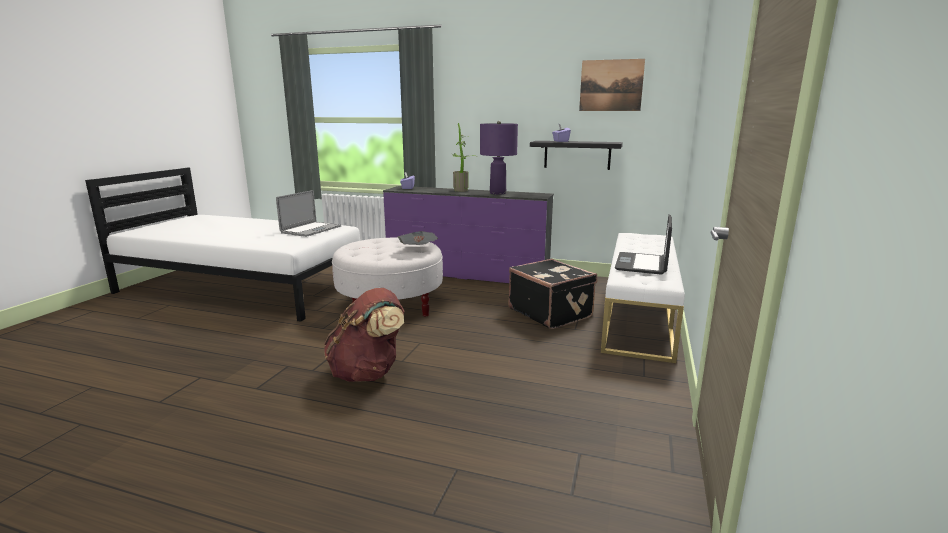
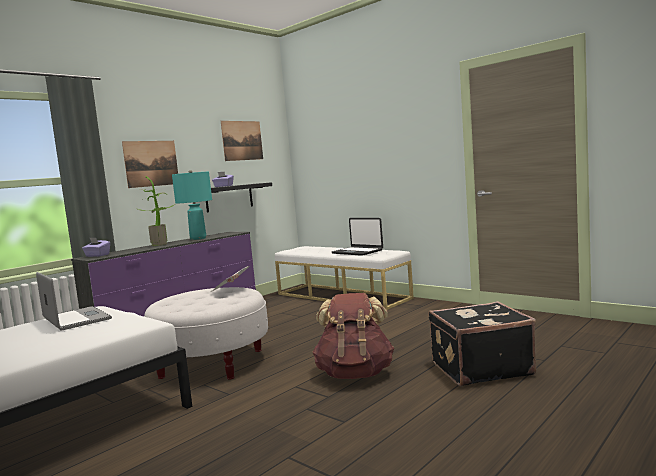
camera: 65 degrees left, 10 degrees down
(489, 109) = (151, 163): none -> picture
(497, 193) = (198, 238): purple table lamp -> turquoise table lamp
(550, 312) = (309, 314): black suitcase -> black suitcase (479, 368)

